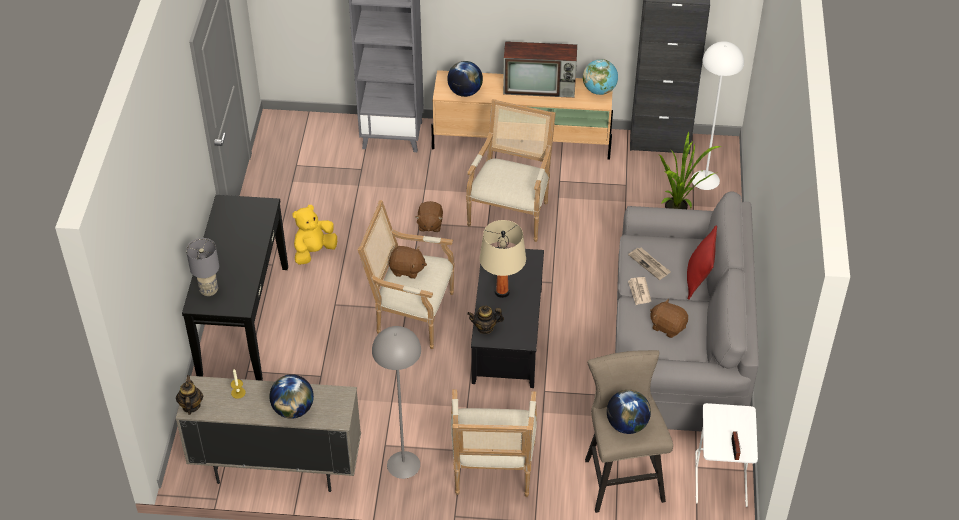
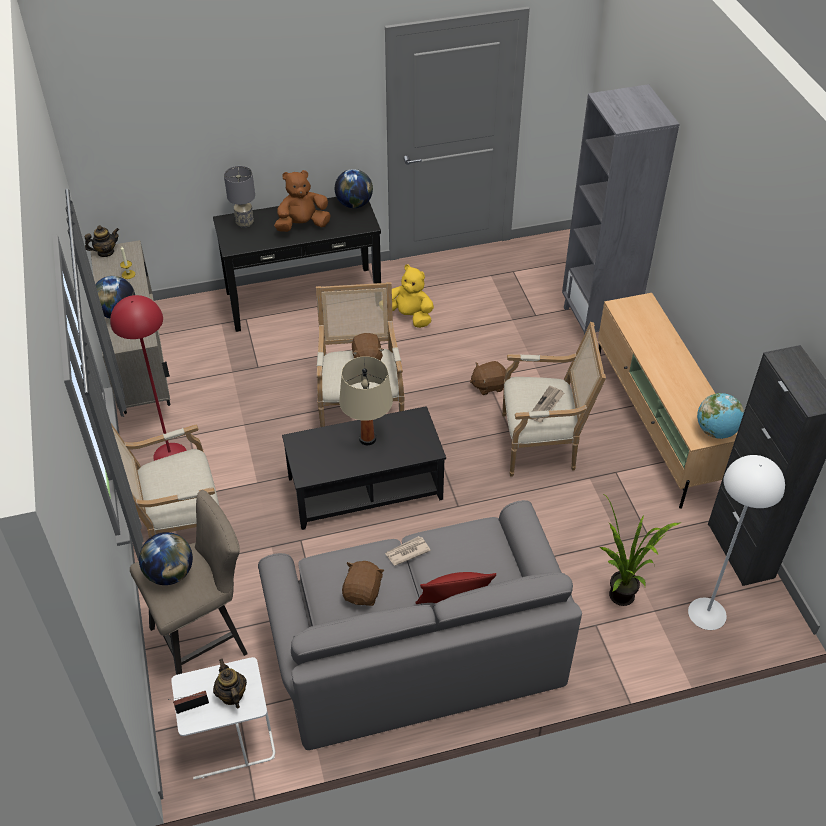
camera: 70 degrees right, 0 degrees up
(239, 249) = (302, 225): none -> brown plush toy
(403, 464) = (170, 455): grey floor lamp -> red floor lamp
(465, 92) = (632, 322): globe -> globe (354, 204)
(485, 328) = (311, 439): teapot -> teapot (231, 695)
(540, 87) = (684, 379): television -> none
(649, 264) = (455, 551): newspaper -> newspaper (546, 406)

